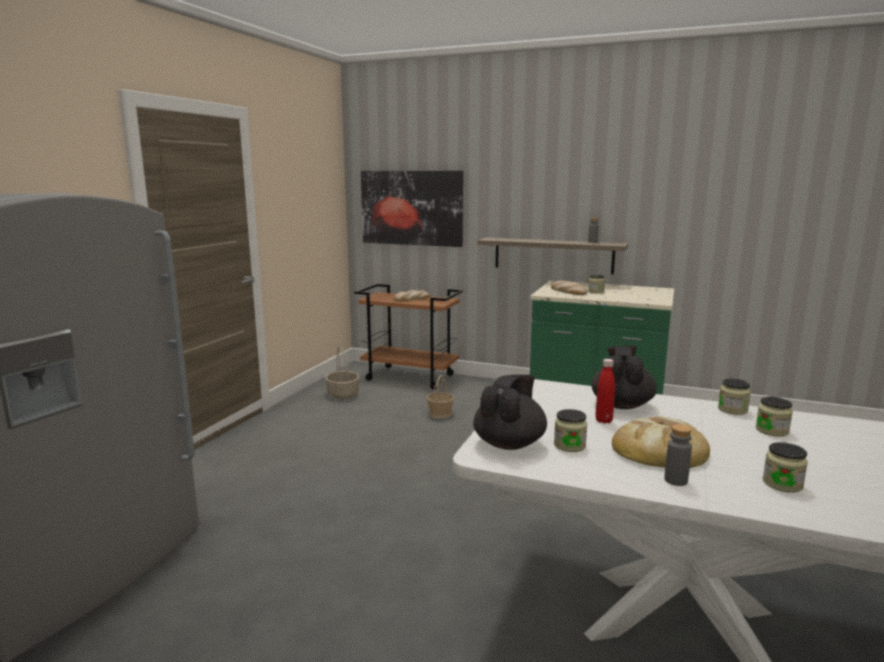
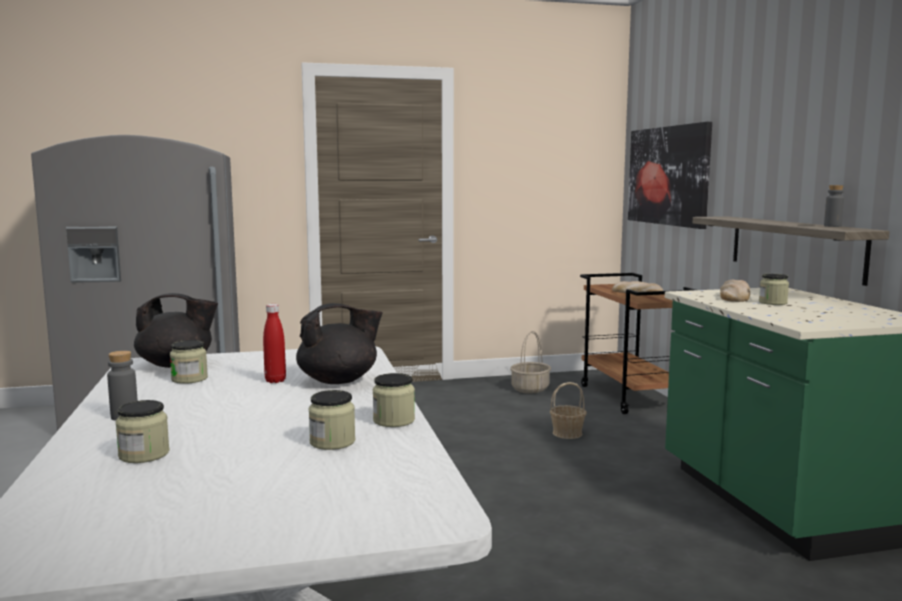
camera: 55 degrees right, 5 degrees down
(660, 449) = (208, 405): bread -> none

